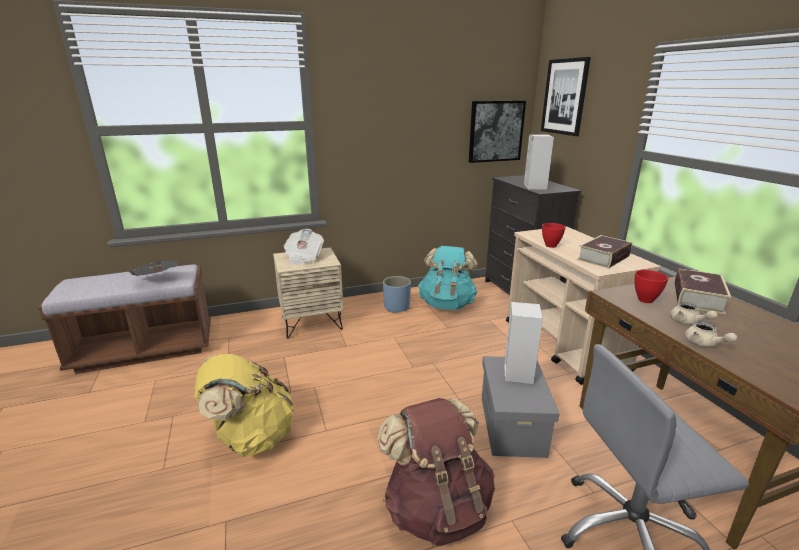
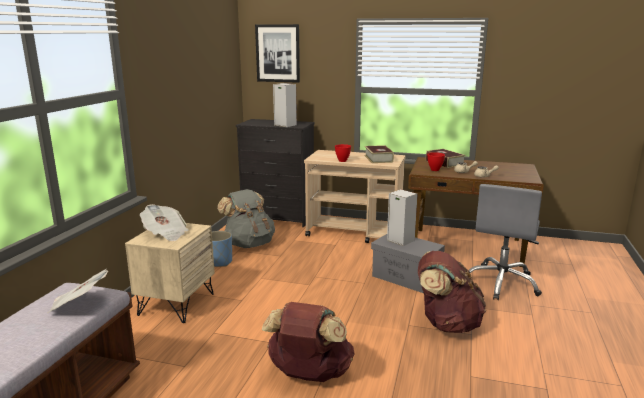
camera: 55 degrees left, 5 degrees down
(251, 437) = (309, 375): yellow backpack -> brown backpack
(447, 304) = (249, 244): turquoise backpack -> grey backpack
(495, 131) = (226, 84): picture -> none

